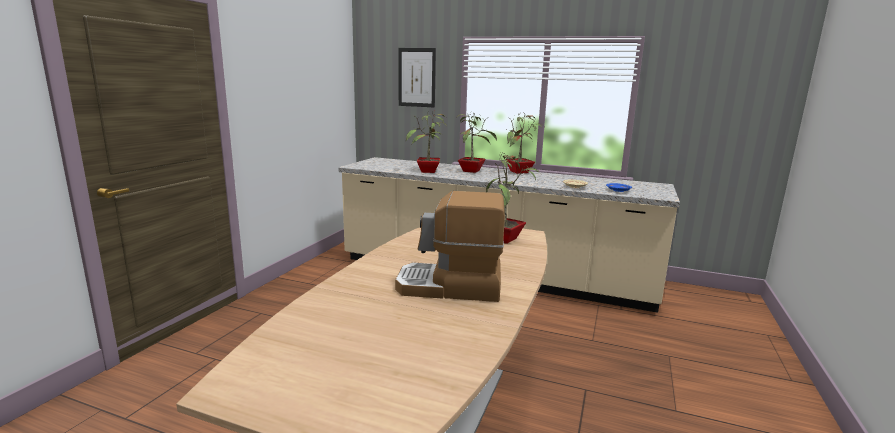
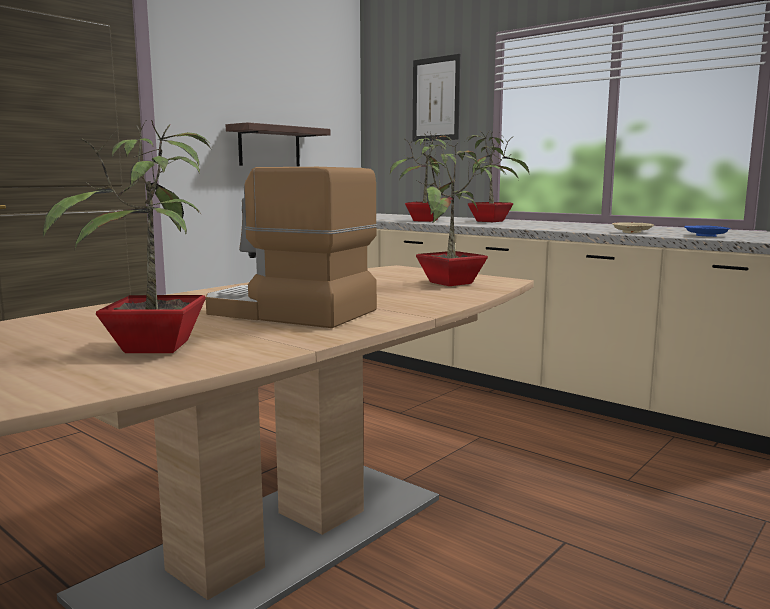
camera: 20 degrees right, 5 degrees down
(301, 113) = (269, 146): none -> shelf
(519, 172) = (565, 223): potted plant -> potted plant (155, 348)

